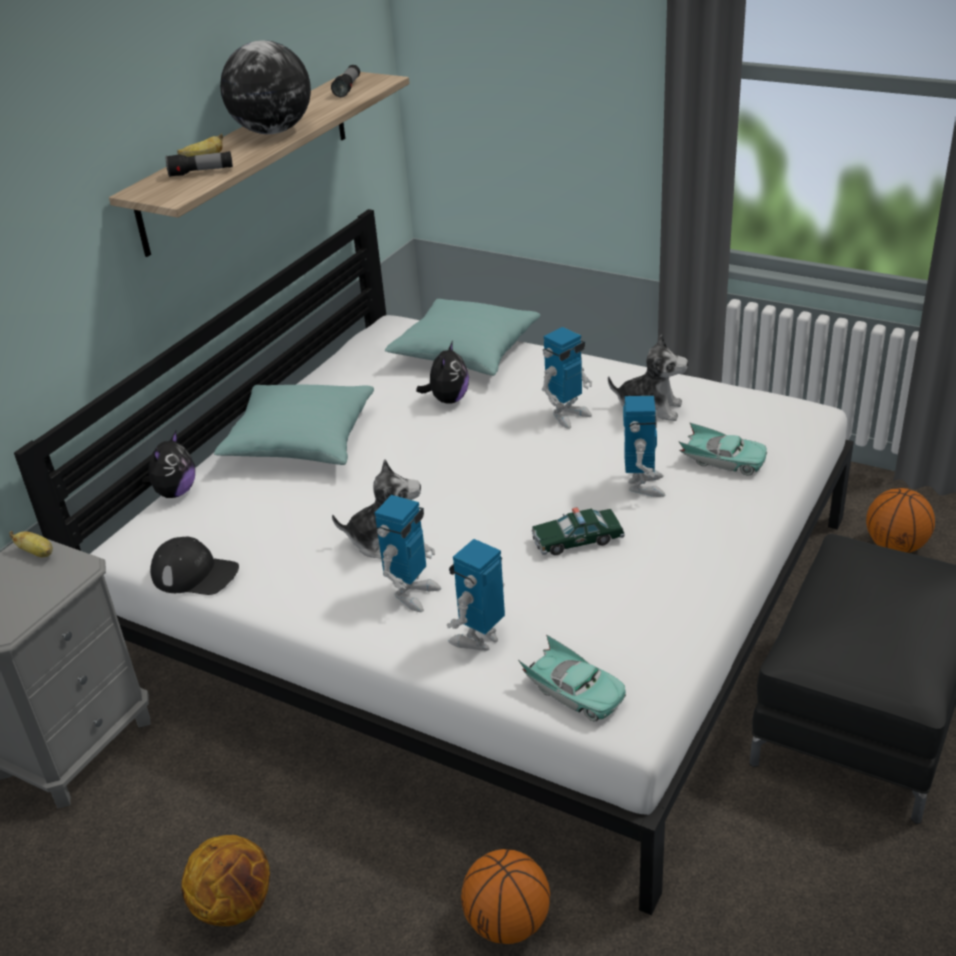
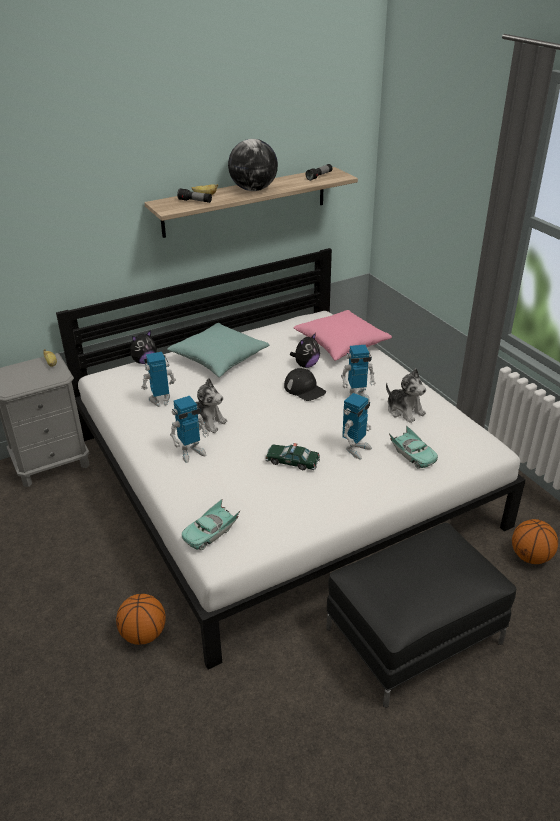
camera: 30 degrees right, 0 degrees up
(195, 574) = (115, 402): black cap -> black cap (304, 389)
(235, 905) = (48, 562): basketball -> none
(465, 353) = (341, 344): turquoise pillow -> pink pillow
(479, 639) = (197, 487): toy robot -> toy robot (160, 401)
(574, 692) = (210, 532): turquoise toy car -> turquoise toy car turned 60 degrees clockwise

